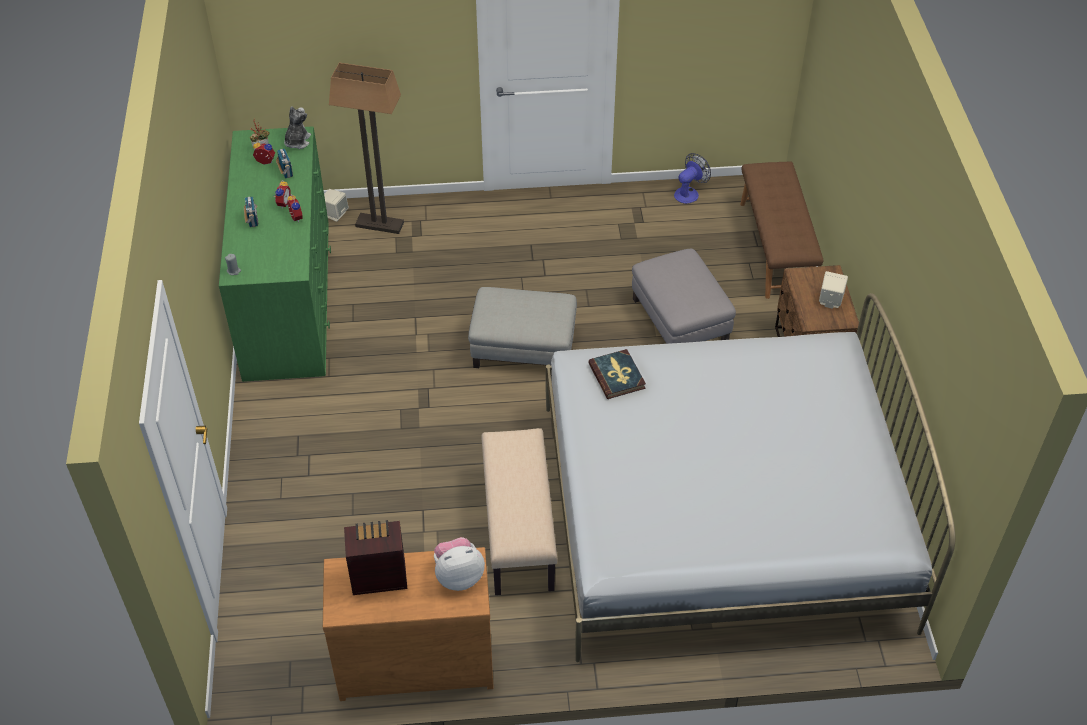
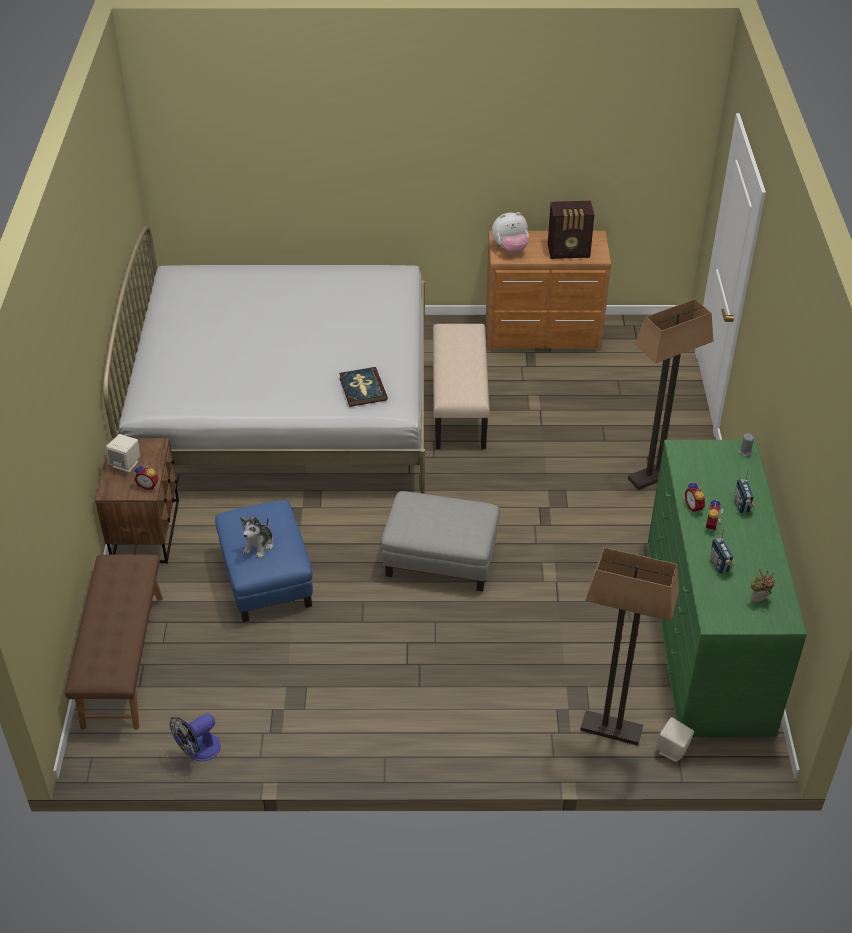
camera: 175 degrees left, 5 degrees down
(265, 163) = (749, 581): alarm clock -> alarm clock (148, 485)
(297, 141) = (716, 610): plush toy -> plush toy (259, 545)
(306, 451) = (653, 476): none -> floor lamp
(680, 320) = (266, 578): grey ottoman -> blue ottoman

